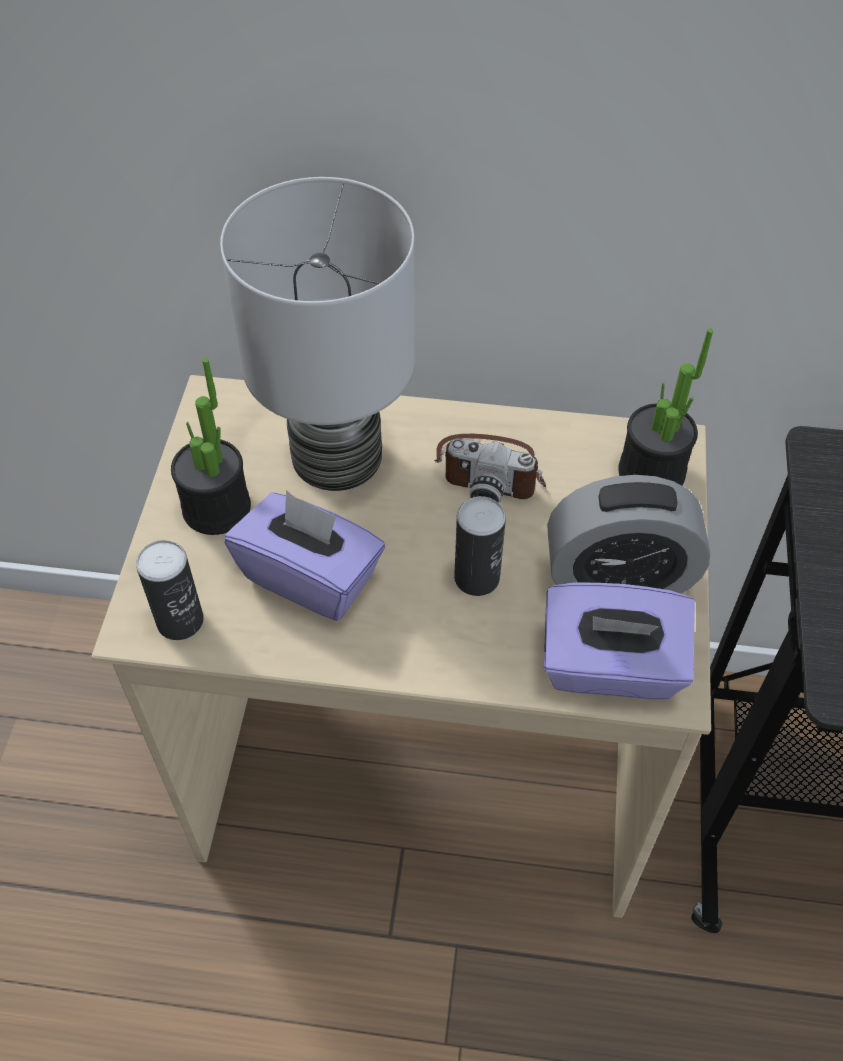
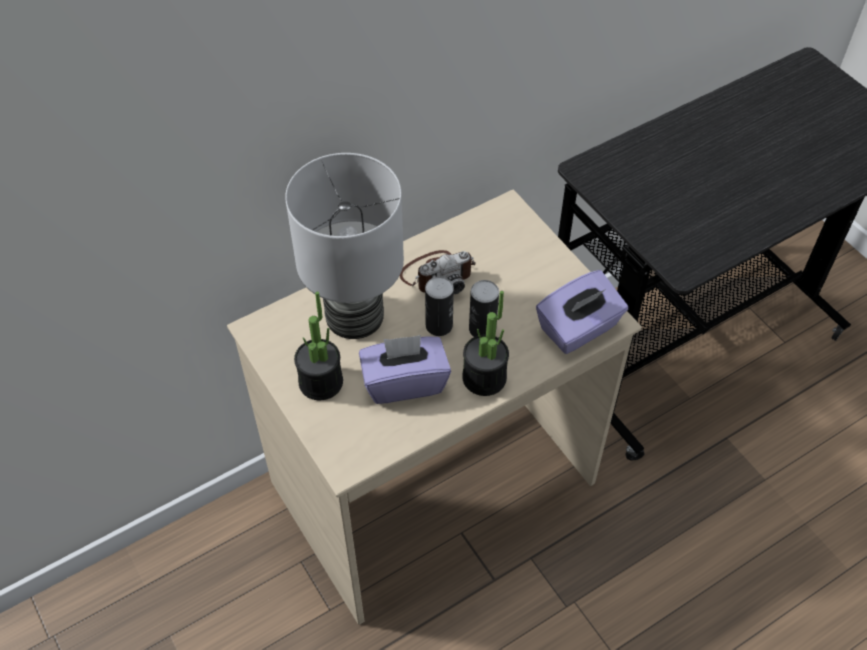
camera: 40 degrees left, 0 degrees up
(180, 621) = (363, 447): can -> can (439, 325)
(618, 578) = (544, 287): alarm clock -> none
(651, 473) = (511, 227): potted plant -> potted plant (484, 378)

